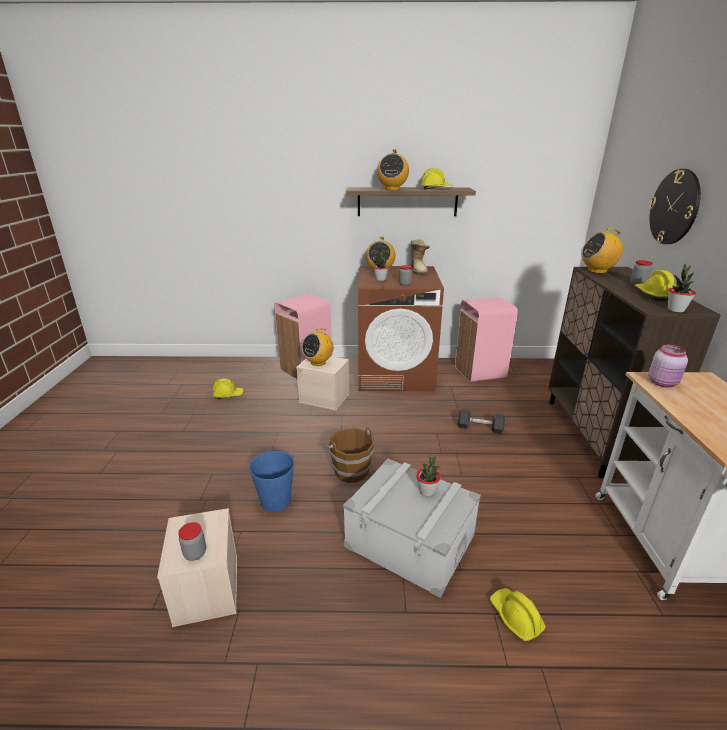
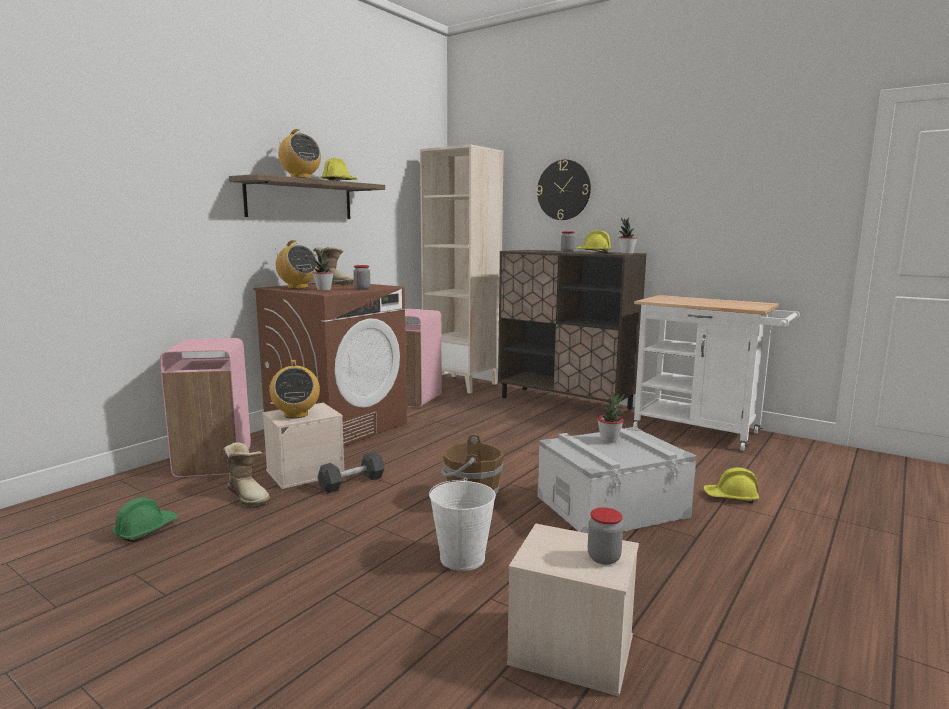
camera: 55 degrees left, 15 degrees down
(228, 395) = (146, 530): yellow hard hat -> green hard hat
(276, 501) = (463, 558): blue bucket -> white bucket
(282, 398) = (249, 495): none -> boot
(480, 428) = (495, 429): grey dumbbell -> grey dumbbell (352, 483)
(546, 374) = (462, 384): none -> beige bookcase
(597, 271) = (522, 250): radio -> none
(663, 383) = (661, 300): pink jar -> none

